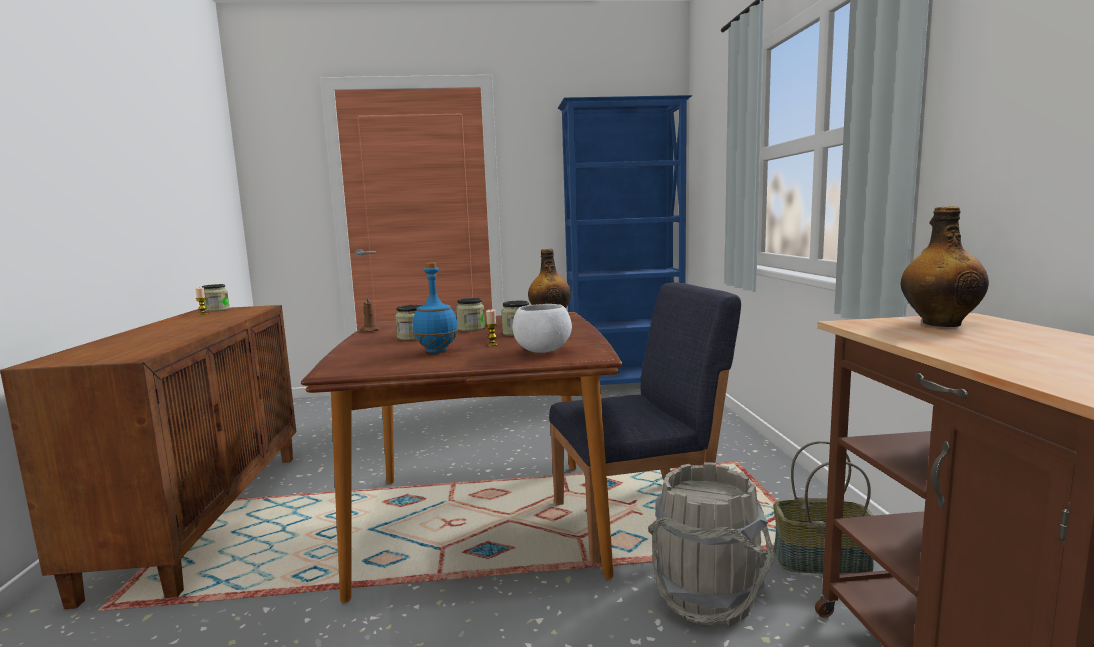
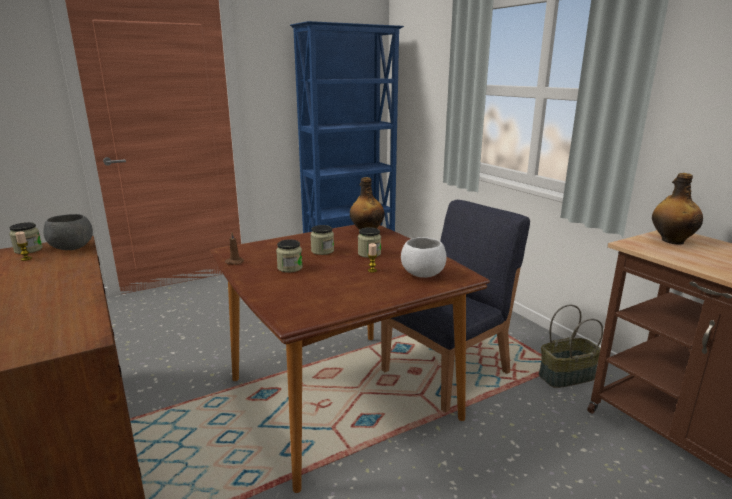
camera: 25 degrees left, 10 degrees up
(247, 310) = (72, 248): none -> grey bowl
(437, 351) = (340, 284): blue bottle -> none
(706, 597) = (526, 418): grey bucket -> none

